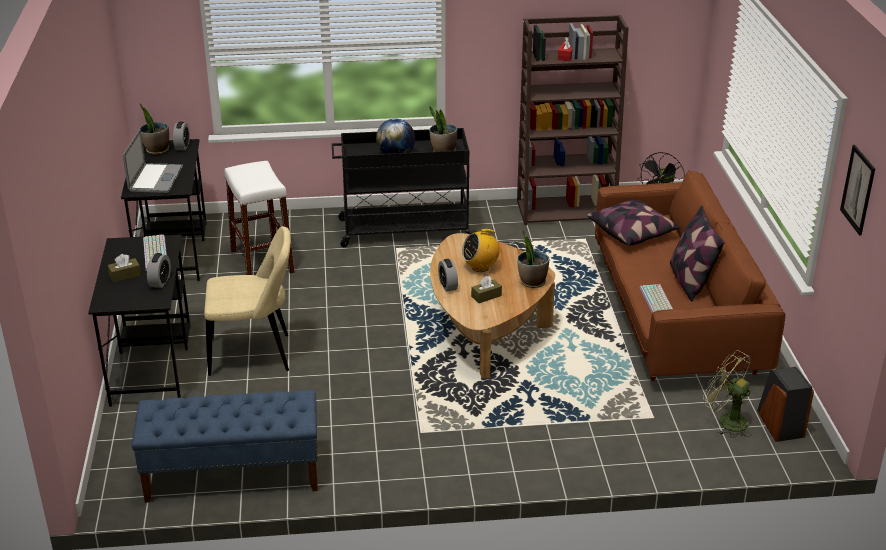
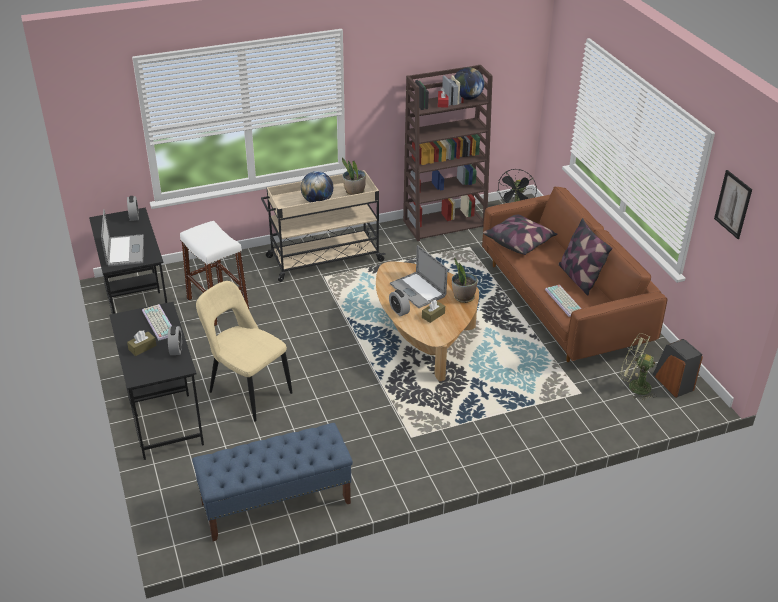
camera: 15 degrees left, 5 degrees up
(157, 150) = (113, 223): potted plant -> none
(254, 355) = (247, 391): beige chair -> beige chair turned 120 degrees counterclockwise
(404, 230) = (323, 259): black cart -> beige cart
(480, 267) = (417, 290): radio -> laptop
(599, 54) = (467, 98): none -> globe

